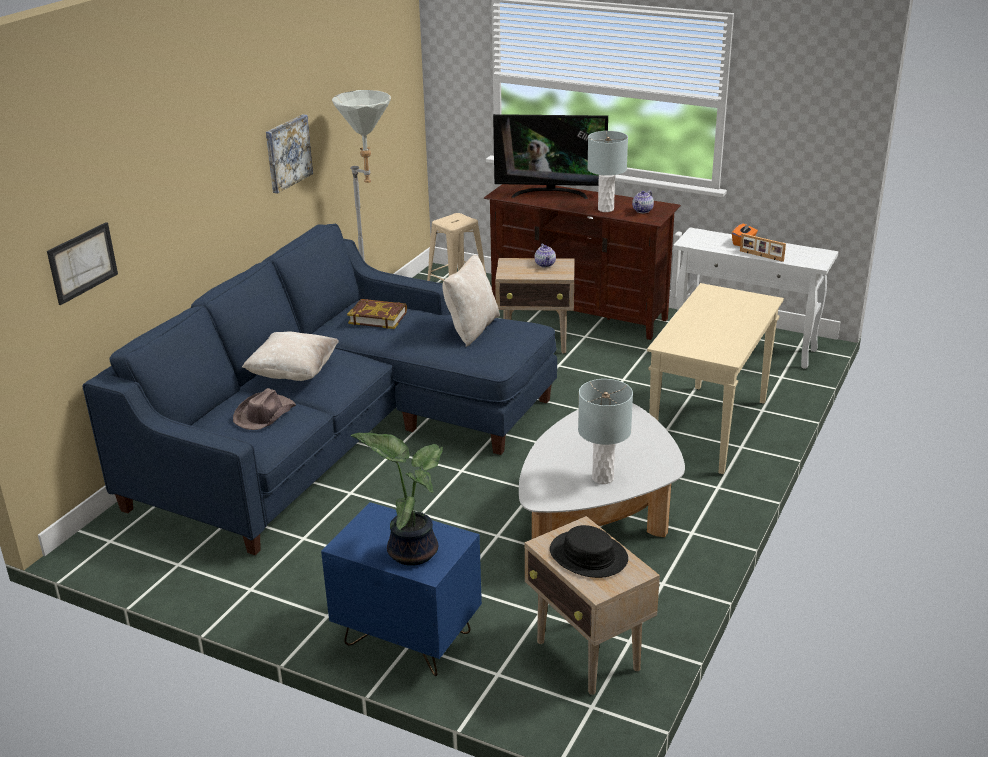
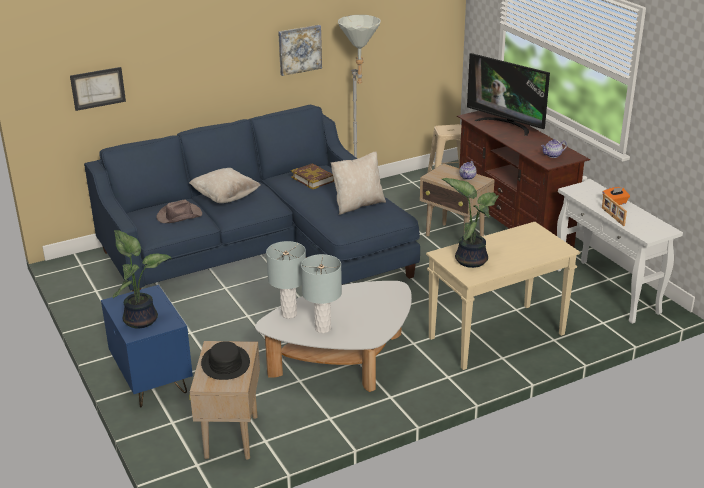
camera: 35 degrees right, 0 degrees up
(605, 209) = (527, 147): grey table lamp -> grey table lamp (289, 314)
(700, 340) = (470, 259): none -> potted plant

